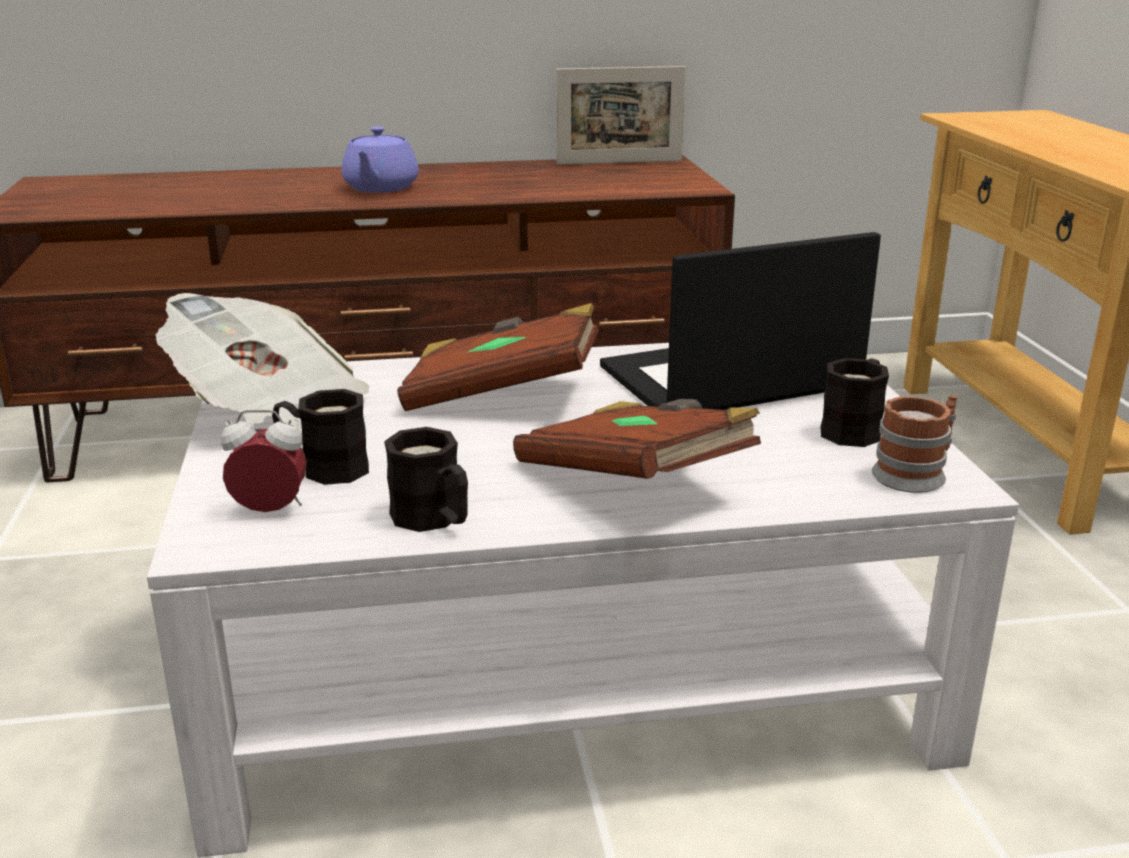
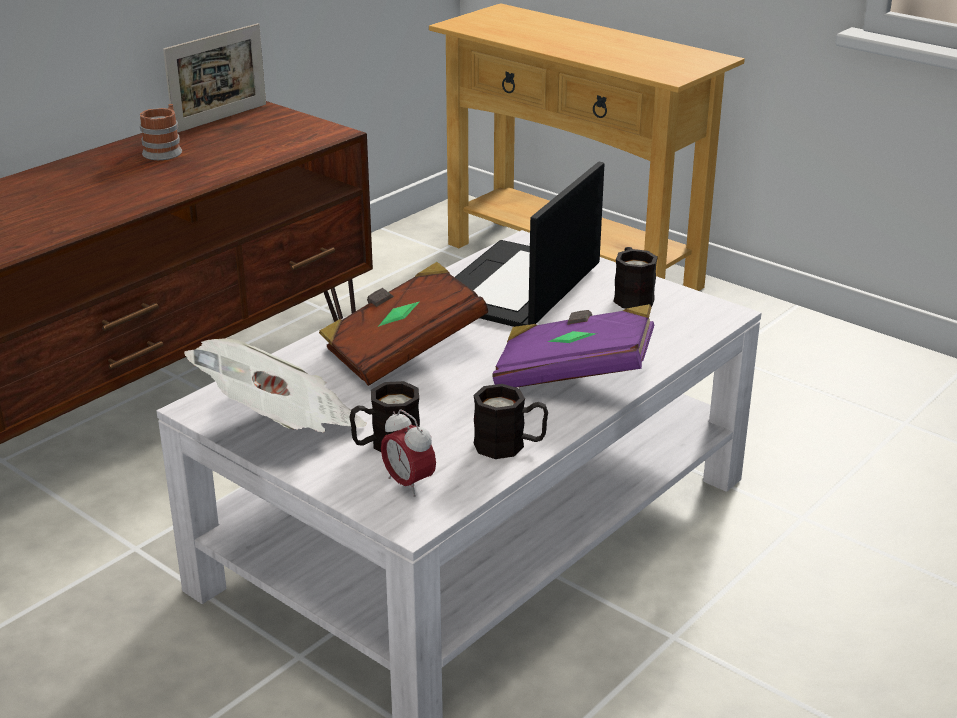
camera: 40 degrees left, 5 degrees up
(270, 511) = (408, 484): alarm clock -> alarm clock turned 90 degrees counterclockwise
(380, 188) = (76, 201): purple teapot -> none
(634, 481) = (573, 376): brown book -> purple book
(916, 473) = (697, 313): mug -> mug (165, 151)

